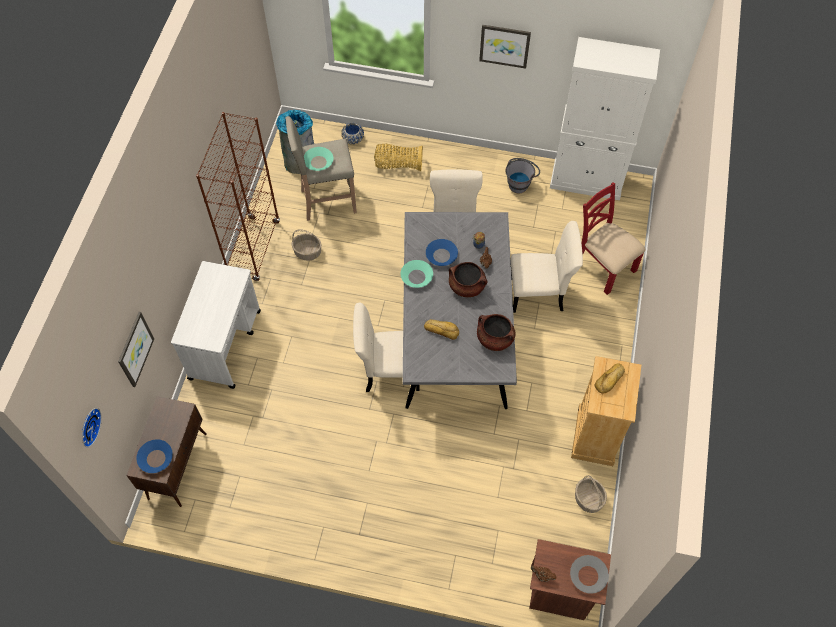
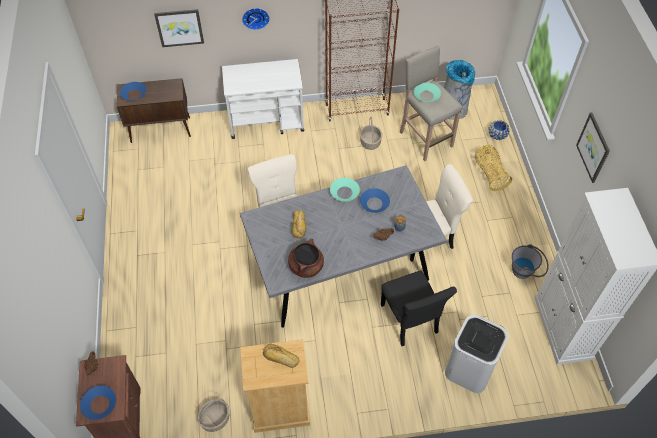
camera: 70 degrees right, 5 degrees down
(88, 426) = (98, 15): wall clock -> wall clock (255, 17)
(467, 286) = (351, 231): brown cooking pot -> none
(539, 294) = (410, 321): beige chair -> black chair
(588, 576) = (99, 404): grey bowl -> blue bowl
(603, 265) = (470, 369): red chair -> white trash can

